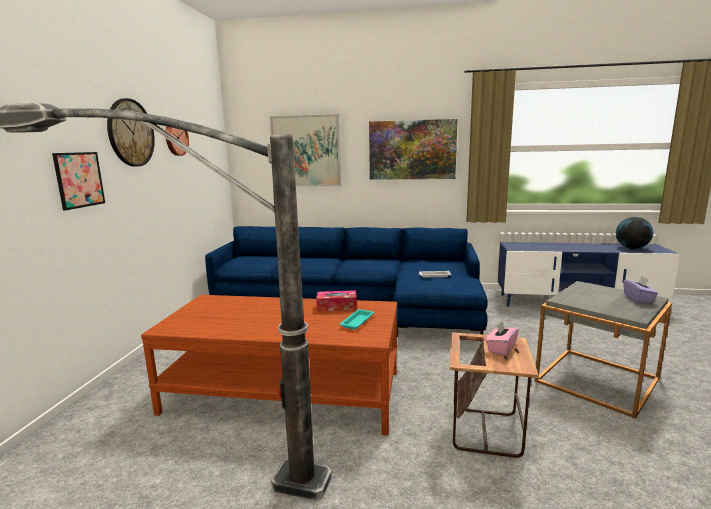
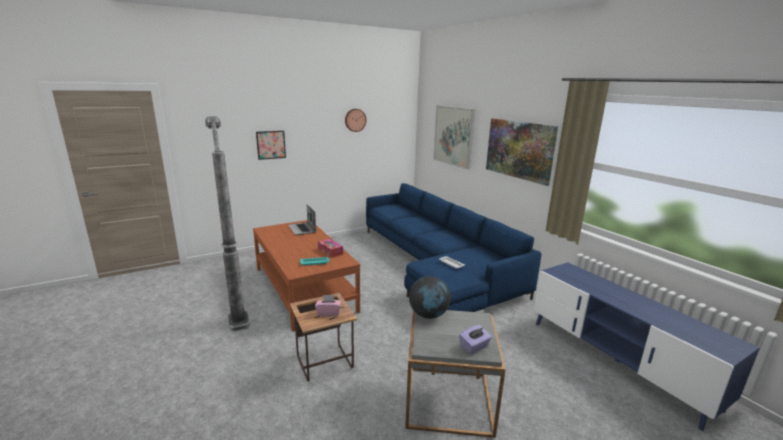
camera: 50 degrees right, 5 degrees up
(130, 133) = (313, 119): wall clock -> none
(228, 305) = (302, 229): none -> laptop
(631, 248) = (691, 331): globe -> globe (428, 315)

